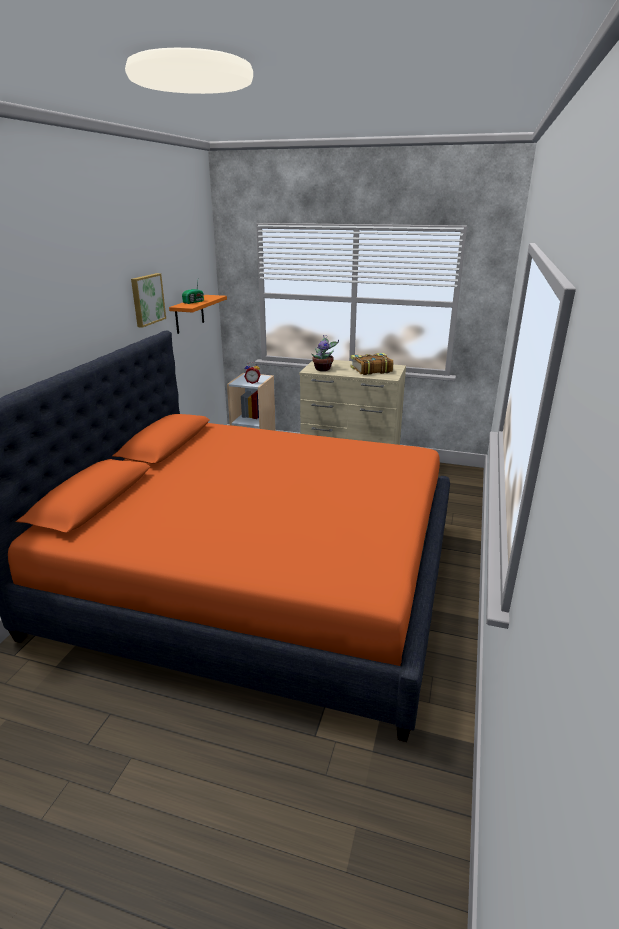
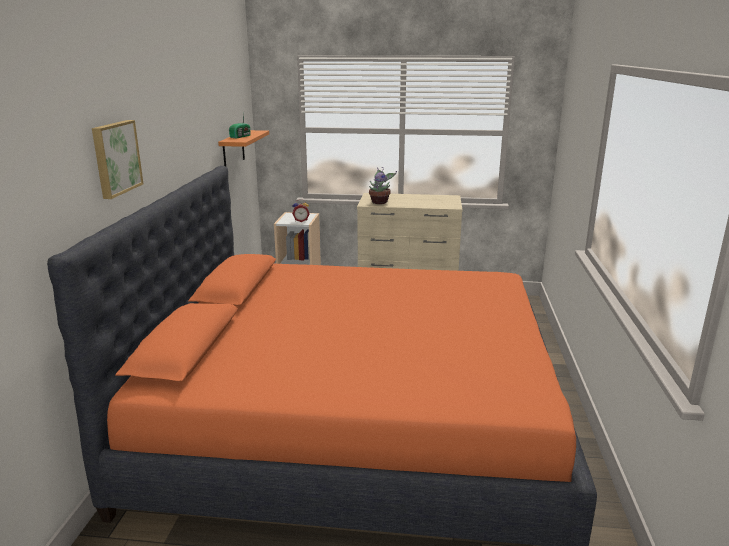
camera: 10 degrees left, 5 degrees down
(147, 299) = (201, 133): picture -> picture (115, 158)
(370, 370) = (428, 201): book -> none

